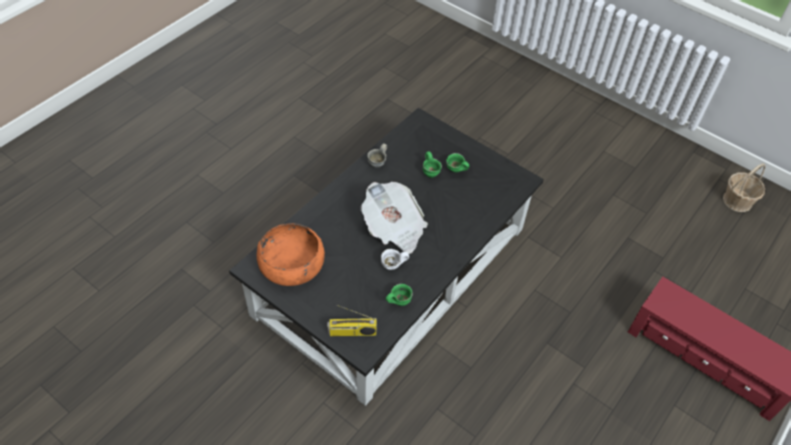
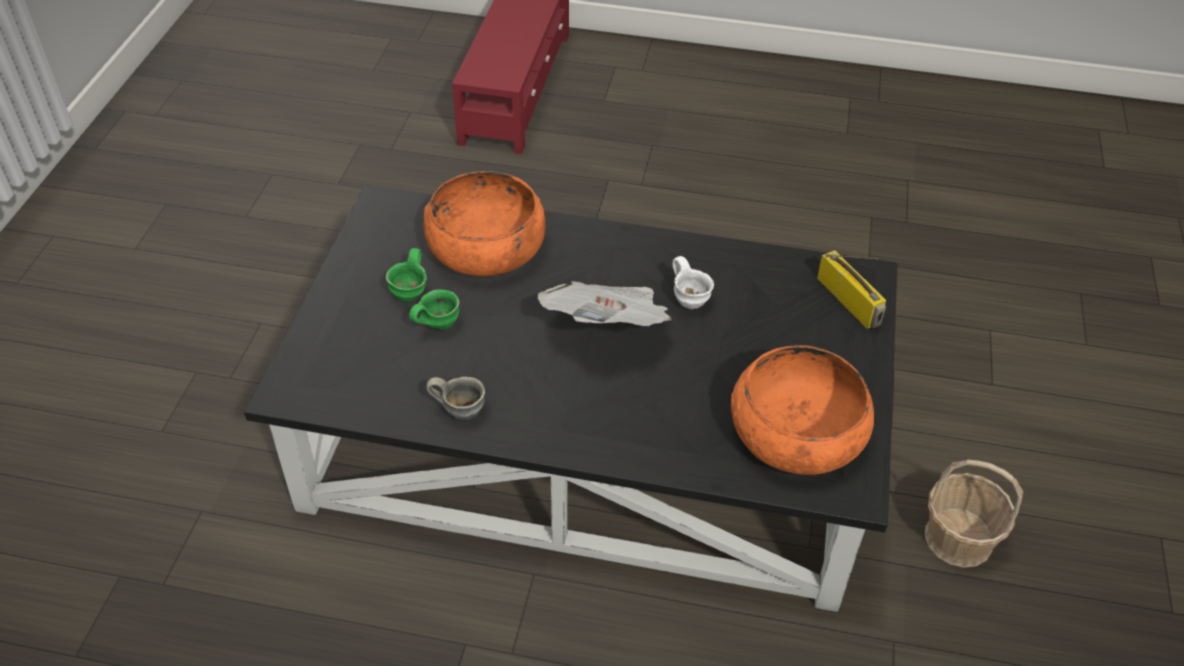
camera: 115 degrees left, 5 degrees down
(398, 301) = (750, 270): green mug -> none
(472, 206) = (486, 248): none -> orange bowl
(737, 201) = (198, 93): basket -> basket (958, 537)

